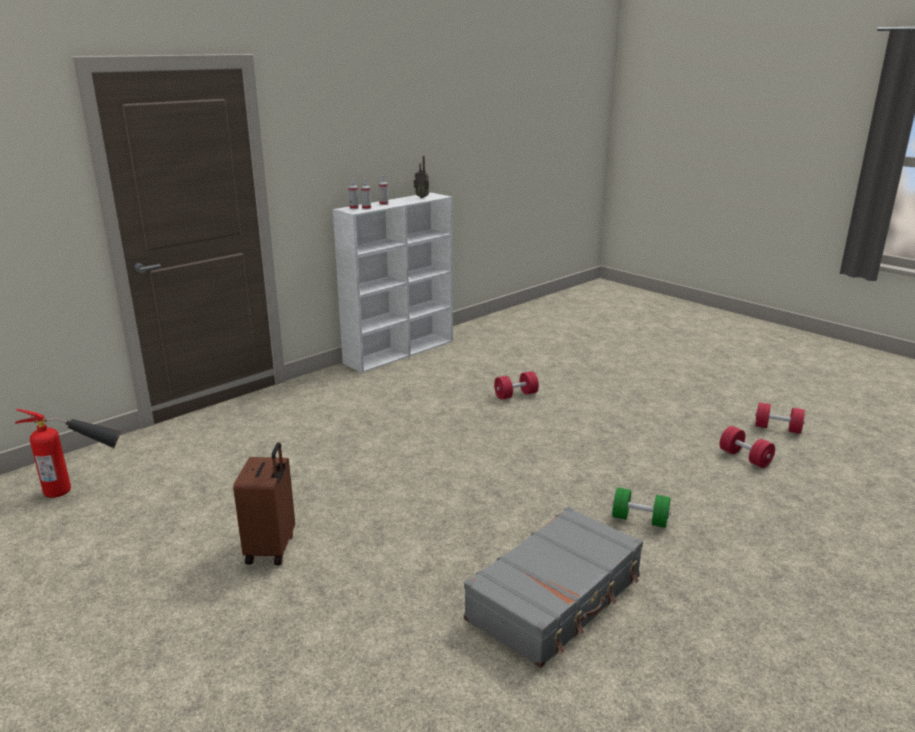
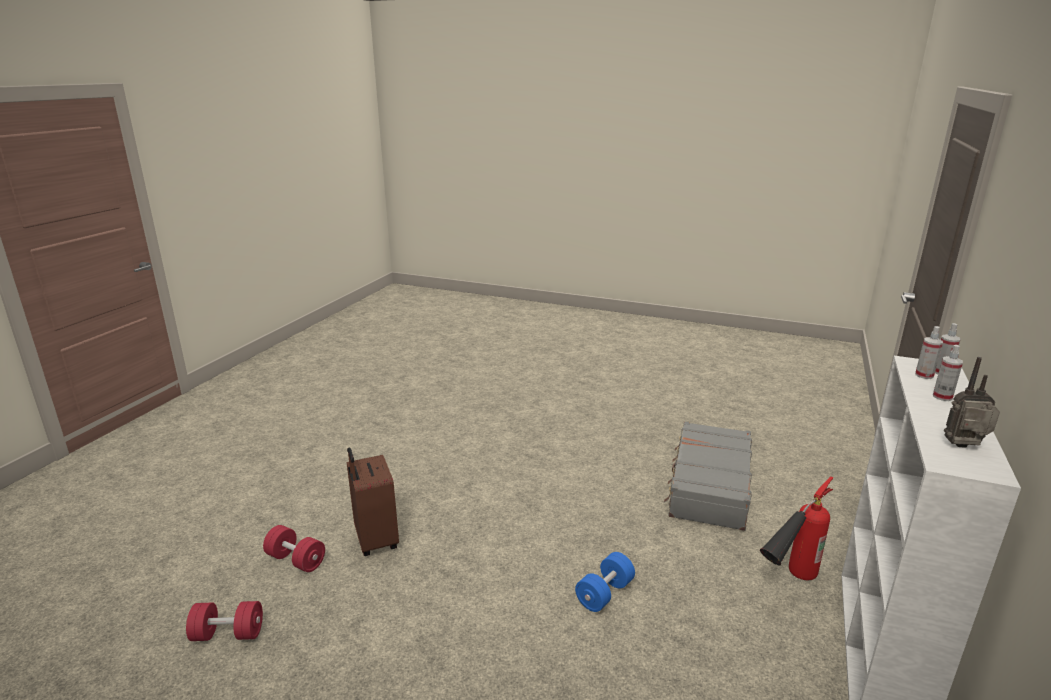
camera: 155 degrees right, 0 degrees up
(83, 488) = (801, 391): fire extinguisher -> fire extinguisher (788, 583)
(272, 549) = (633, 391): brown suitcase -> brown suitcase (375, 540)
(516, 395) = (604, 593): red dumbbell -> blue dumbbell
(556, 598) = (452, 406): grey suitcase -> grey suitcase (708, 486)
(639, 519) = (408, 463): green dumbbell -> none

